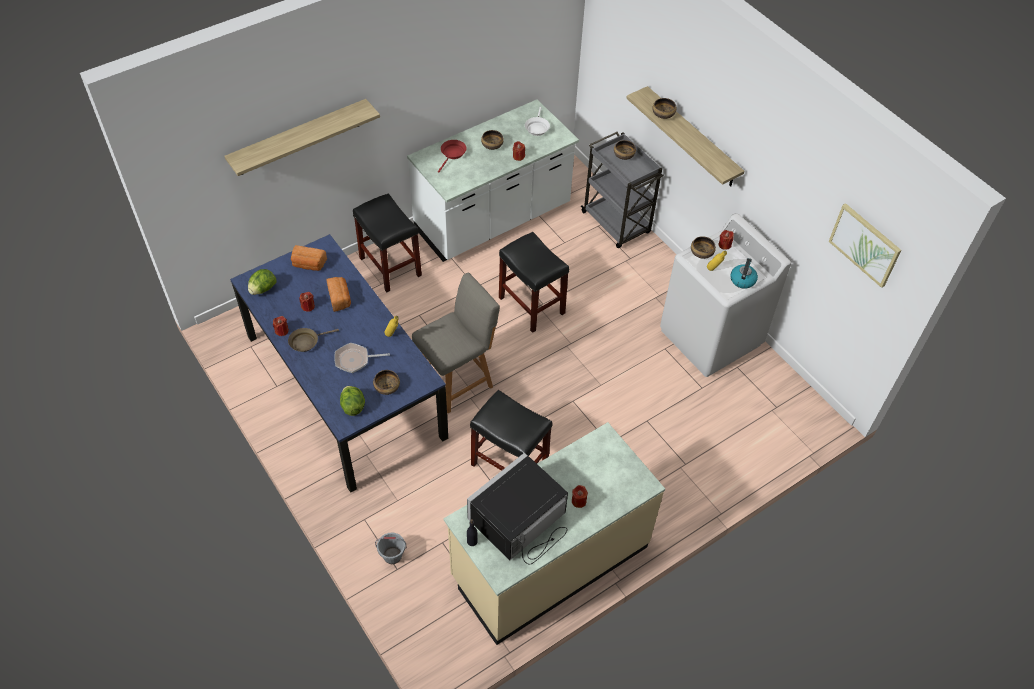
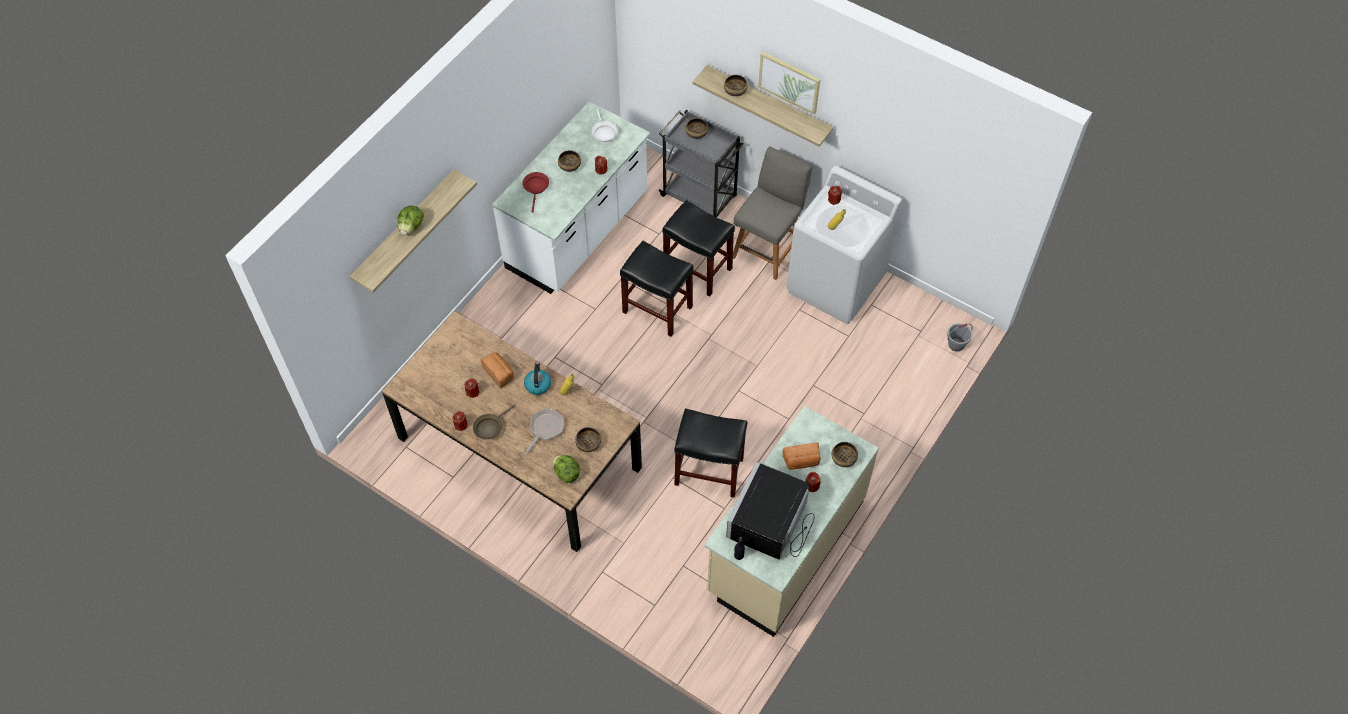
camera: 20 degrees left, 5 degrees up
(263, 289) = (419, 390): lettuce -> lettuce (411, 227)
(308, 265) = (450, 350): bread -> bread (801, 461)
(344, 386) = (518, 453): blue dining table -> brown dining table
(355, 360) = (545, 428): frying pan -> frying pan turned 150 degrees clockwise
(391, 267) = (502, 317): black stool -> black stool (698, 269)
(392, 556) = (644, 595): grey bucket -> grey bucket (956, 344)
(457, 380) = (623, 408): grey chair -> grey chair (767, 249)
(701, 253) = (817, 214): bowl -> bowl (843, 458)
(742, 279) = (864, 229): kettle -> kettle (538, 384)
(865, 244) = (972, 171): picture -> picture (789, 81)

